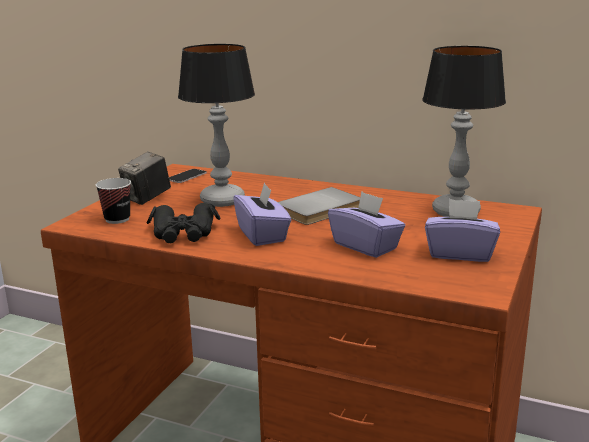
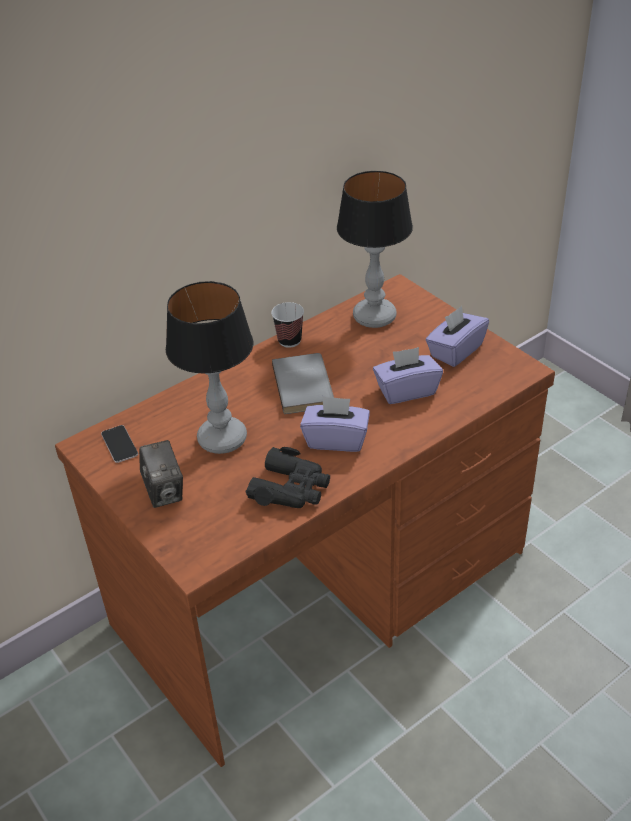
camera: 60 degrees left, 20 degrees up
(117, 219) = (210, 527): cup -> cup (289, 340)

